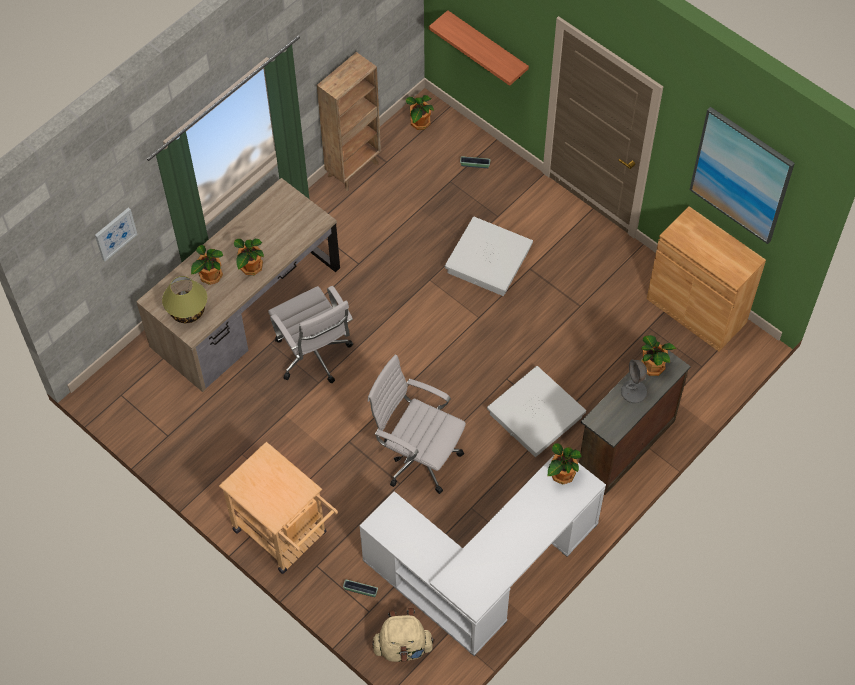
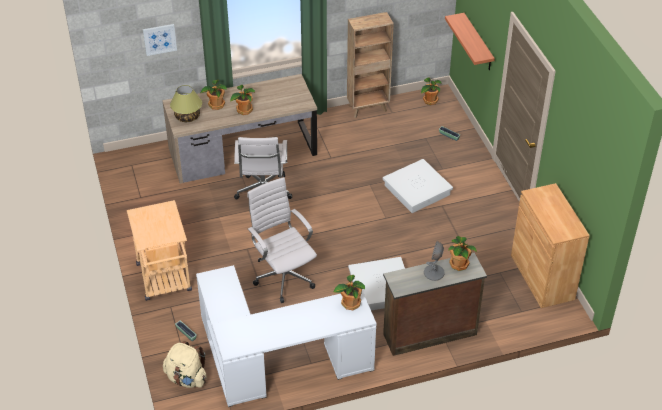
camera: 30 degrees right, 15 degrees down
(741, 175) = (585, 152): picture -> none

